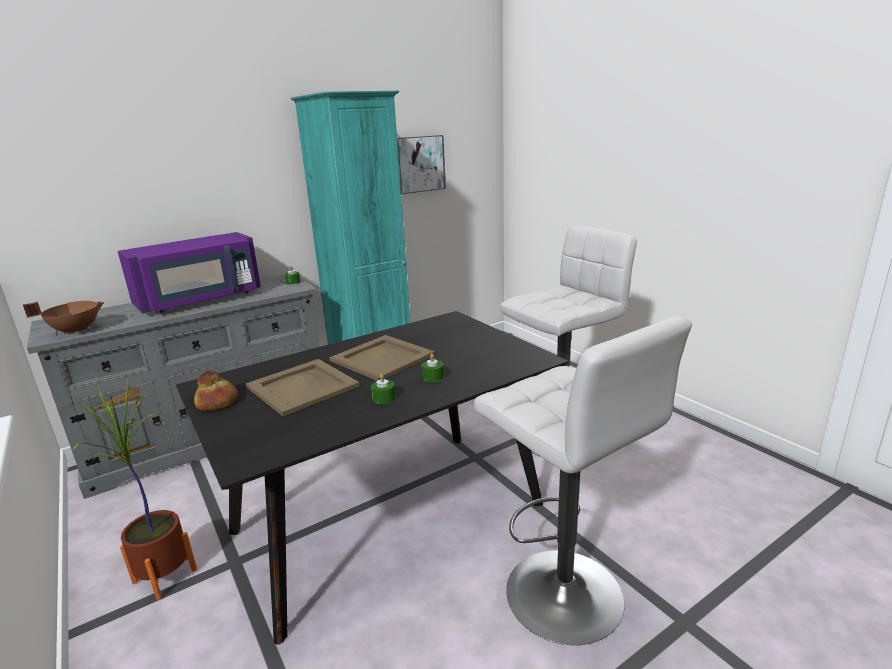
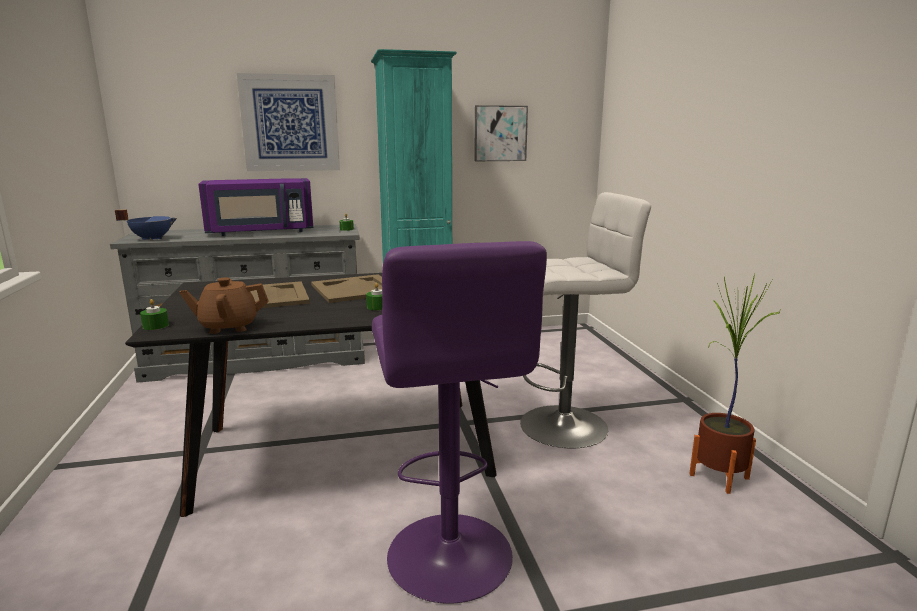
camera: 20 degrees right, 5 degrees down
(76, 331) = (152, 239): brown cooking pot -> blue cooking pot
(164, 576) = (145, 447): potted plant -> potted plant (718, 477)
(208, 172) = (290, 123): none -> picture
(218, 402) = (194, 296): bread -> none
(314, 437) = (228, 327): none -> brown teapot
(384, 398) = (316, 313): green candle -> green candle (155, 326)
(564, 596) = (448, 556): white stool -> purple stool

